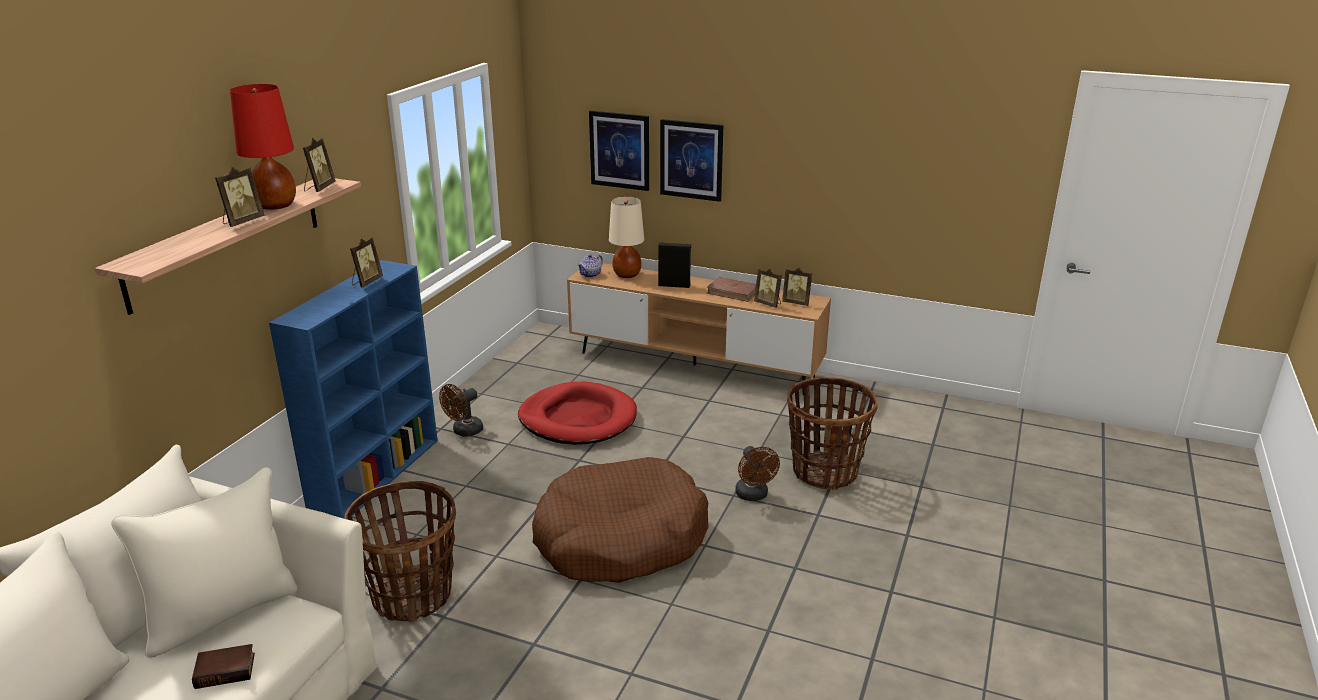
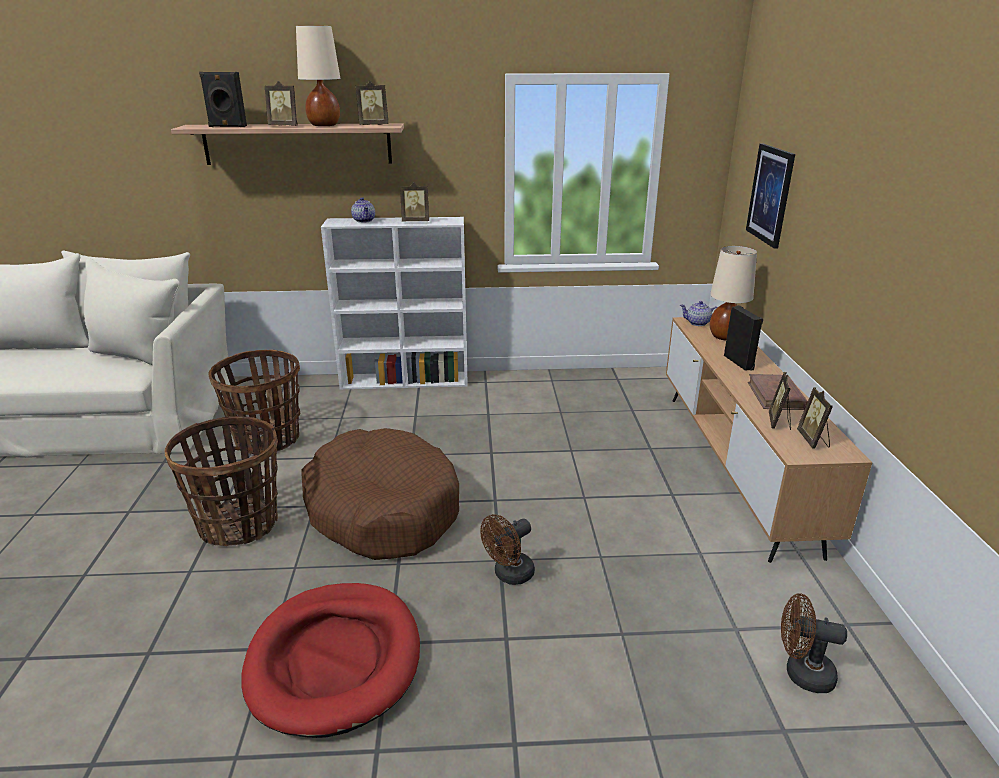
camera: 65 degrees right, 0 degrees up
(185, 247) = (227, 126): none -> black speaker
(226, 669) = (75, 372): book -> none
(275, 206) = (324, 125): red table lamp -> beige table lamp
(320, 305) = (364, 221): none -> teapot
(377, 474) = (406, 380): blue bookcase -> white bookcase
(464, 431) = (489, 391): brown fan -> brown fan (801, 673)
(578, 419) = (557, 432): red dog bed -> red dog bed (335, 660)
(691, 160) = (811, 217): picture -> none
(825, 472) = (605, 623): basket -> basket (239, 524)

